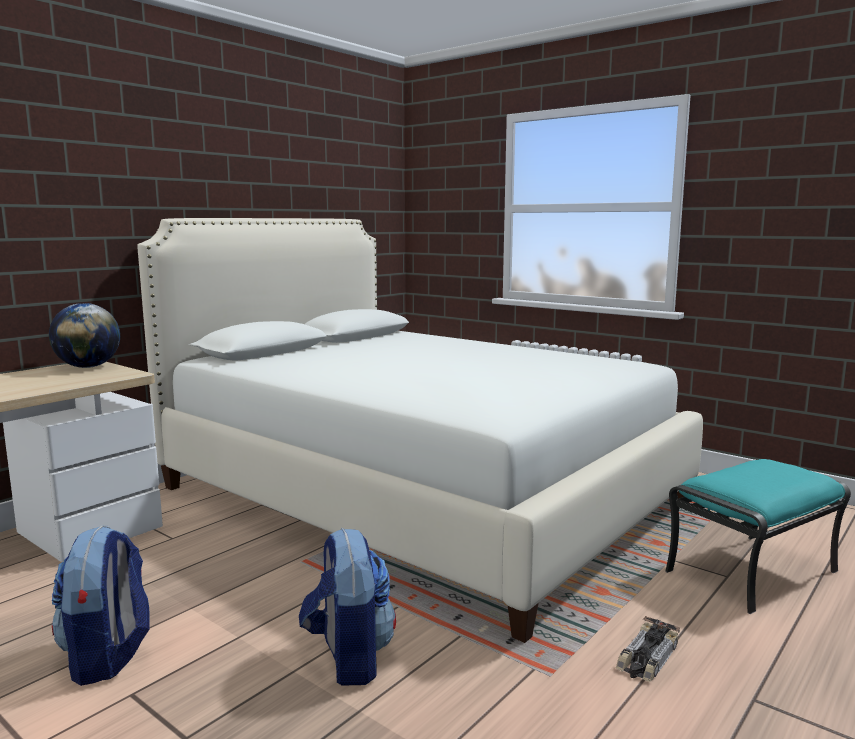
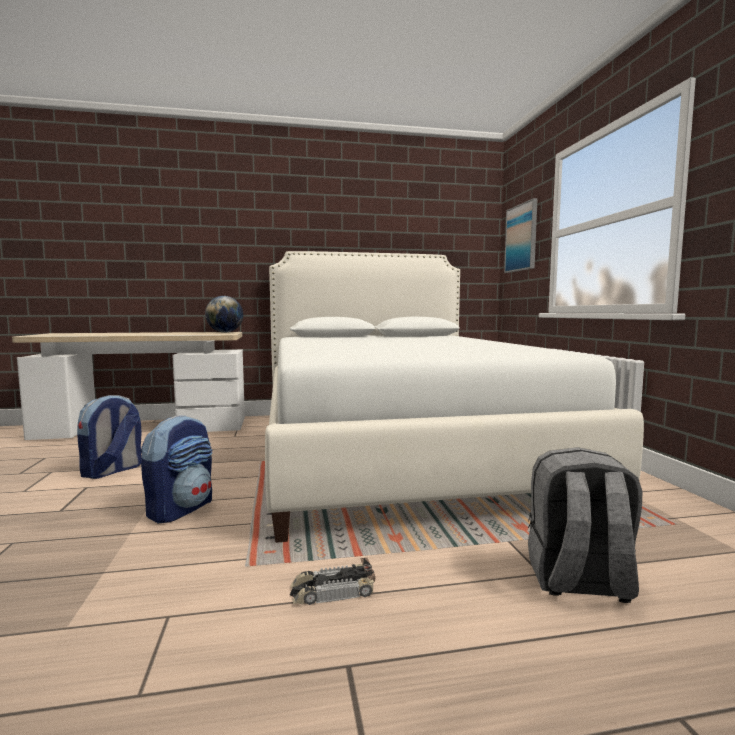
camera: 40 degrees right, 5 degrees down
(448, 201) = (521, 238): none -> picture
(752, 572) = (578, 581): turquoise ottoman -> grey backpack

